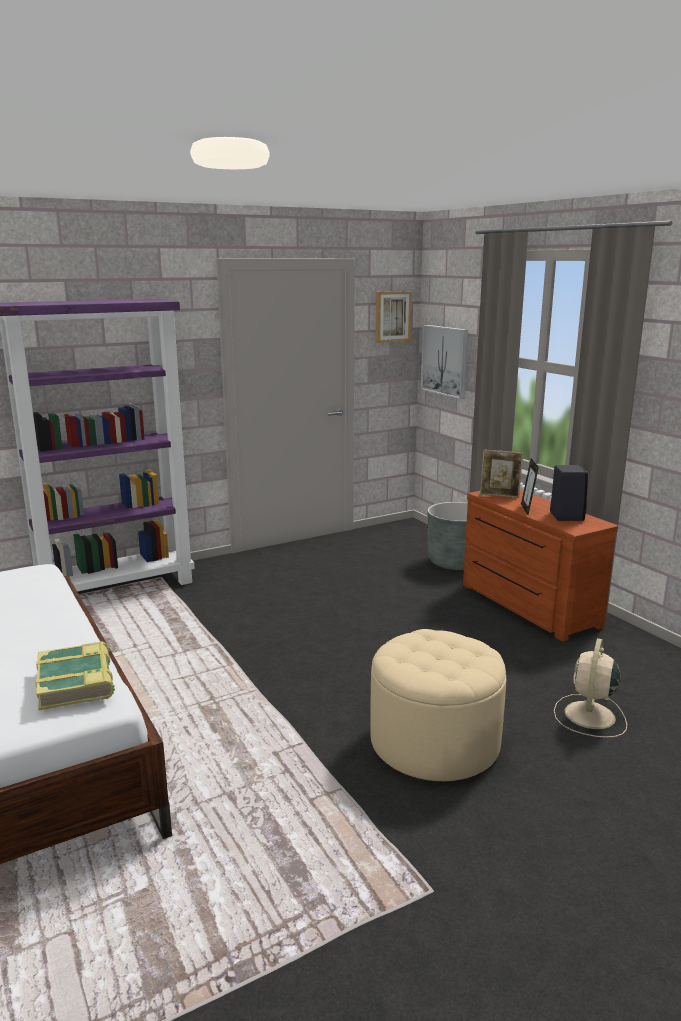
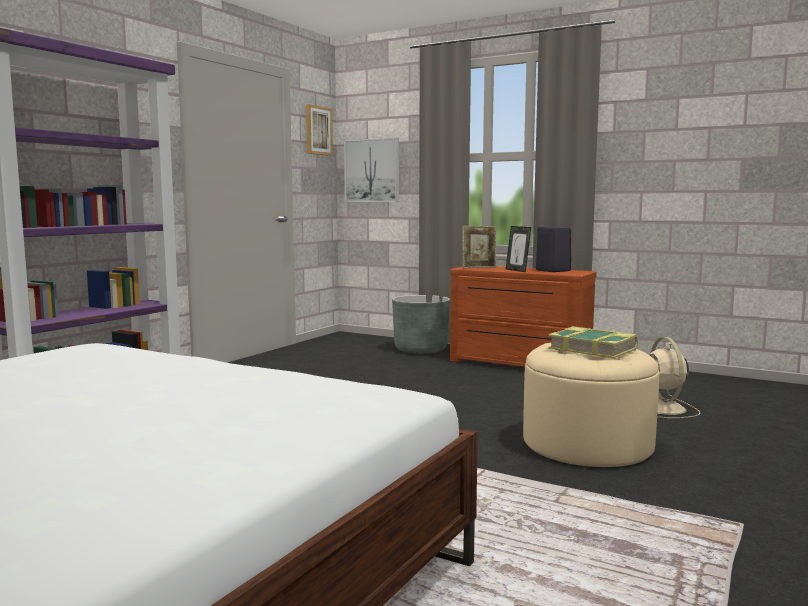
camera: 30 degrees left, 10 degrees down
(77, 682) = (350, 386): book -> book (593, 349)

